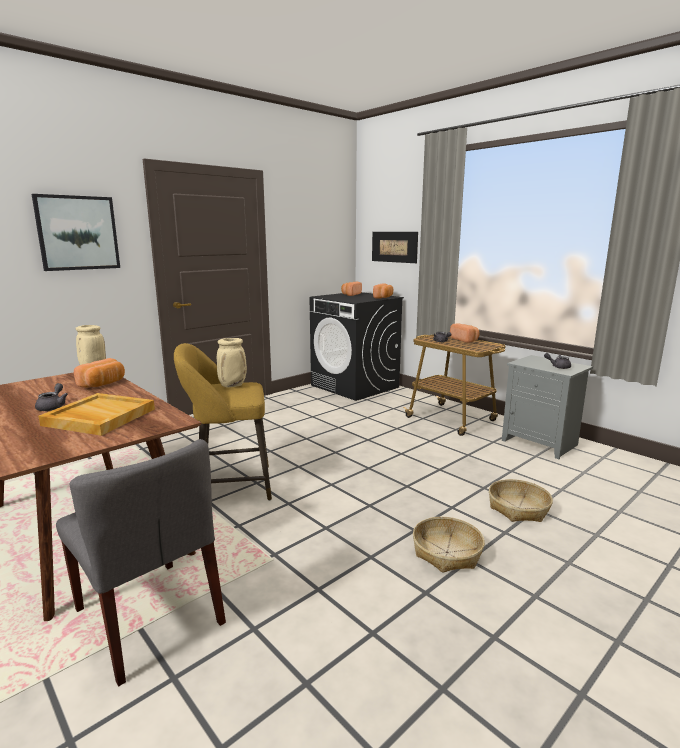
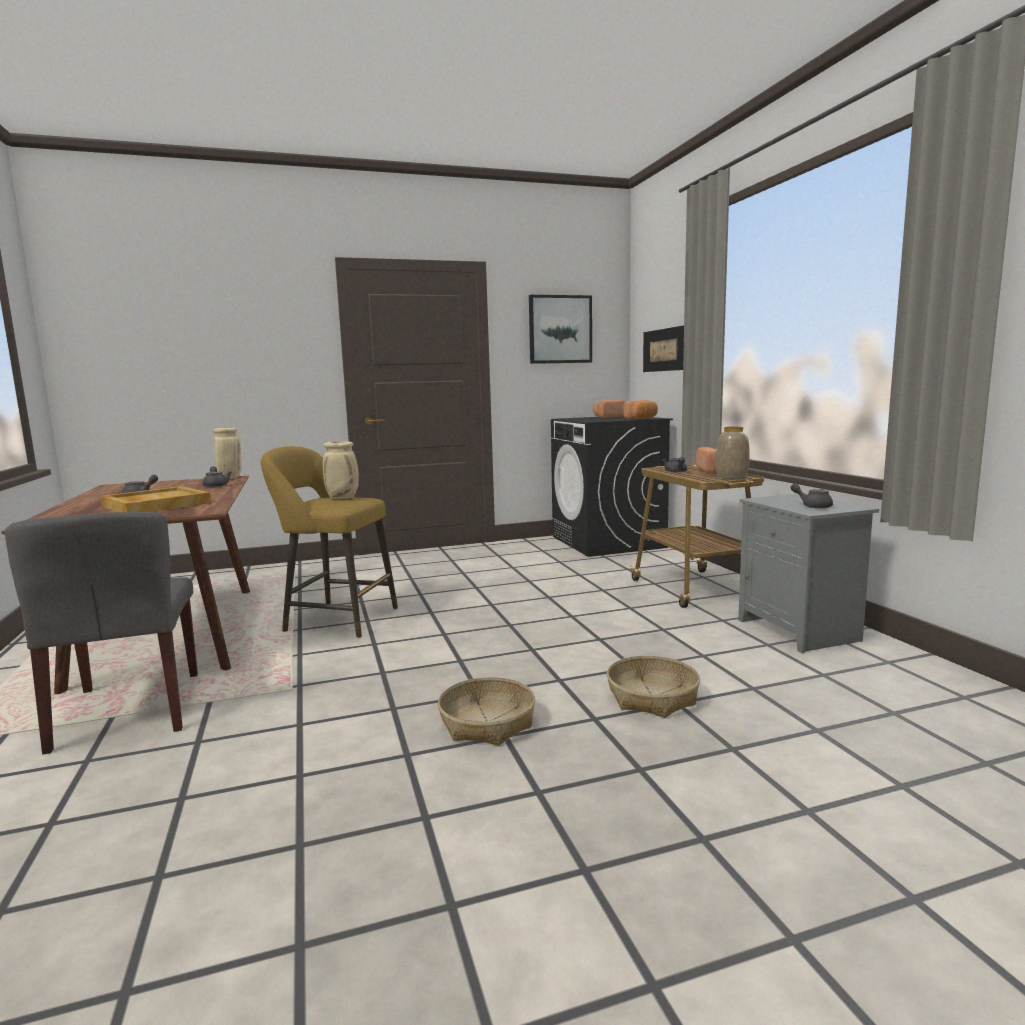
camera: 25 degrees right, 5 degrees down
(77, 233) = (260, 339): picture -> picture (560, 329)
(103, 384) = (216, 485): bread -> grey teapot
(487, 346) = (732, 477): none -> vase

